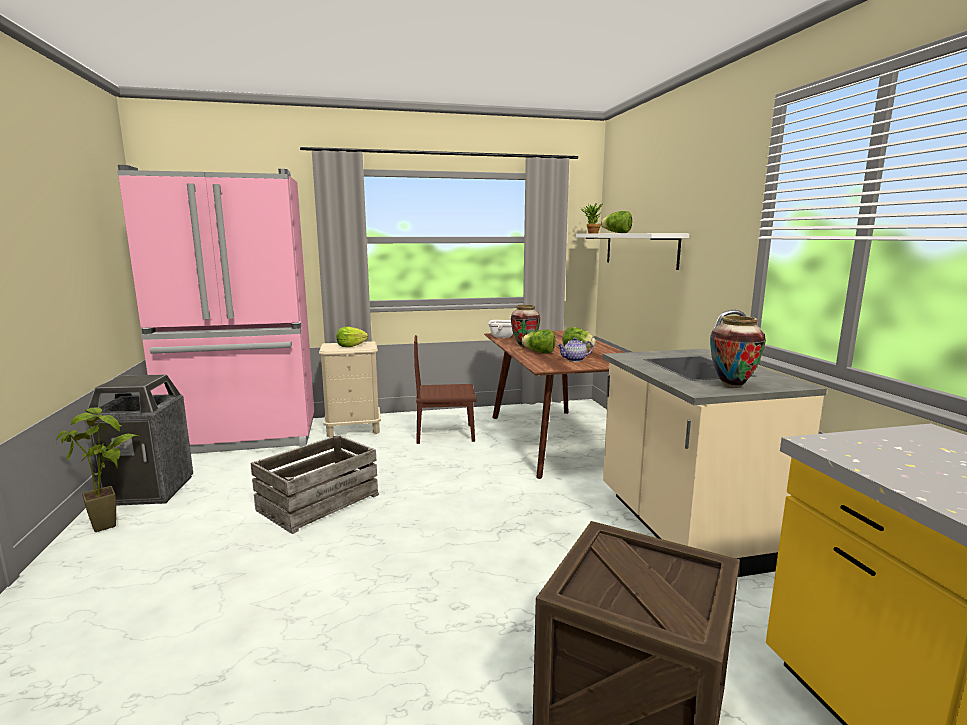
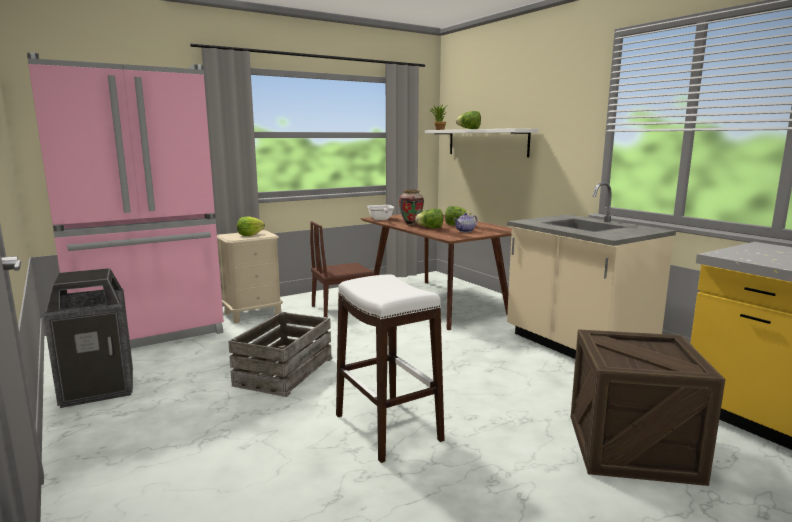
camera: 20 degrees left, 0 degrees up
(115, 524) = (97, 419): potted plant -> none
(353, 597) = (387, 427): none -> white stool
(732, 385) = (623, 232): vase -> none

